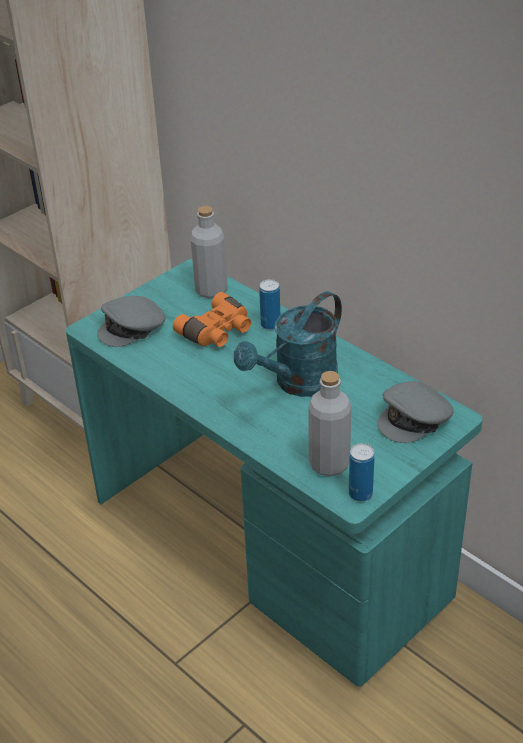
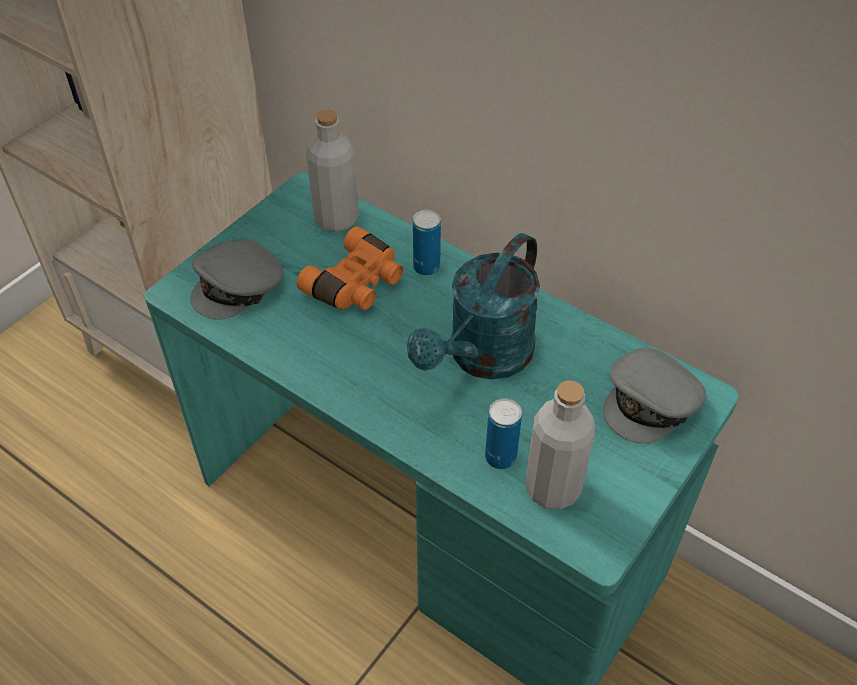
camera: 10 degrees left, 10 degrees up
(360, 494) = (606, 534): can -> can (500, 457)

